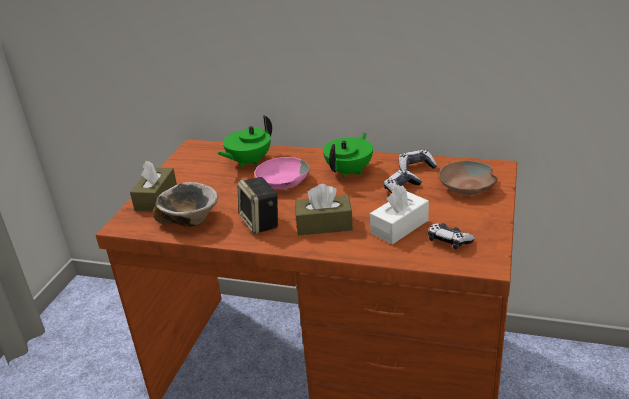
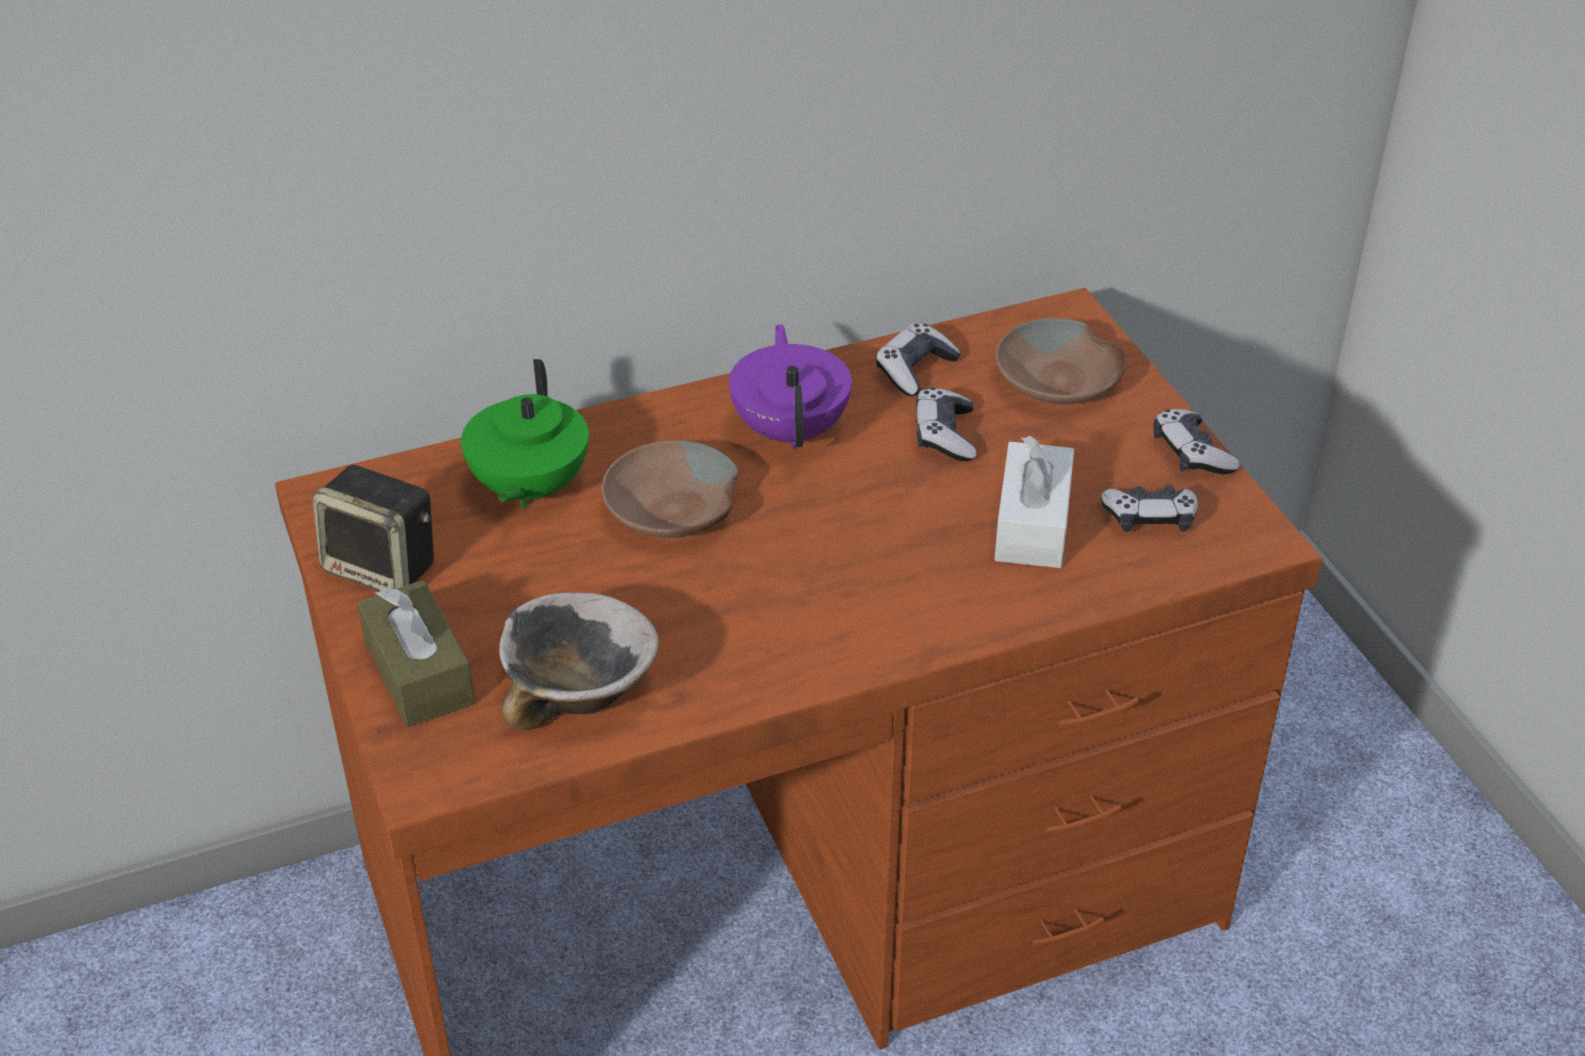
camera: 40 degrees left, 10 degrees up
(261, 223) = (749, 631): speaker -> speaker (384, 568)
(281, 181) = (671, 511): pink bowl -> brown bowl
(324, 225) = (886, 580): brown tissue box -> none
(350, 171) = (791, 429): green teapot -> purple teapot
(494, 226) = (1191, 453): none -> game controller

